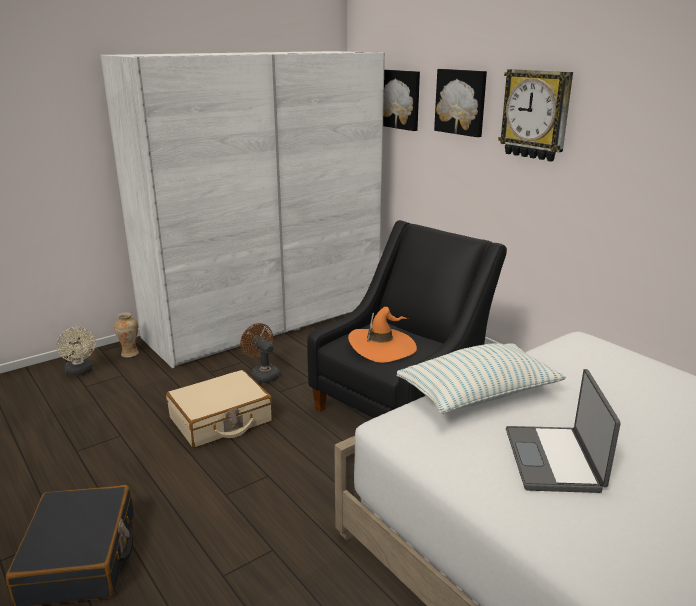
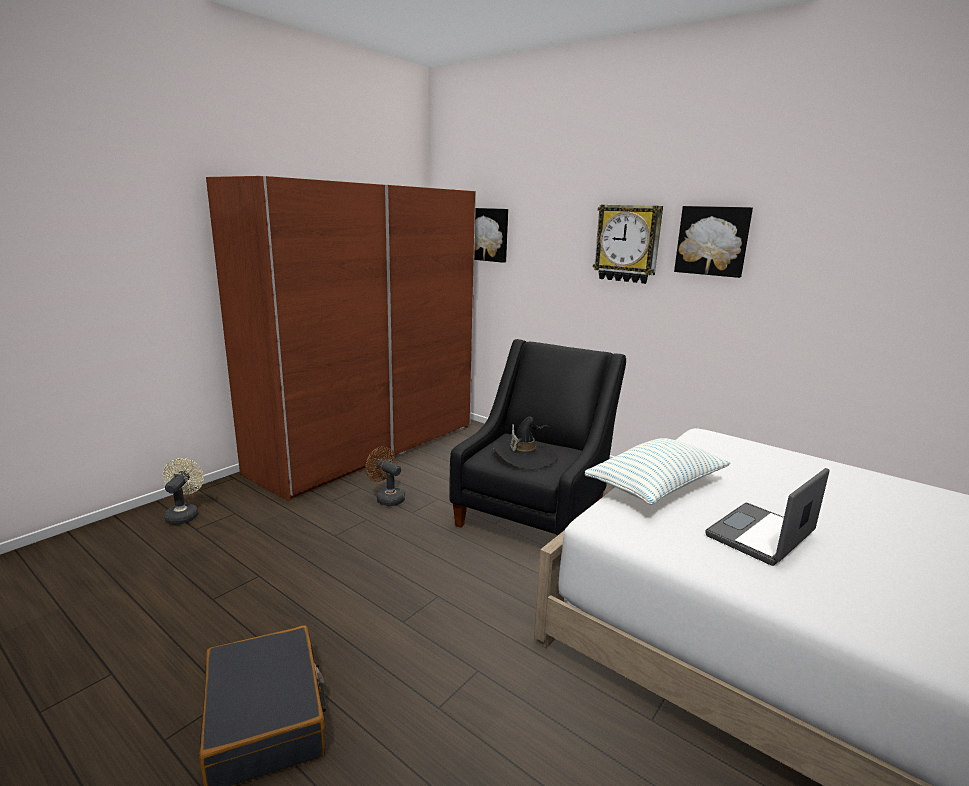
camera: 15 degrees left, 5 degrees down
(80, 372) = (184, 514): beige fan -> beige fan turned 135 degrees counterclockwise
(130, 353) = (234, 490): vase -> none
(221, 420) = (363, 547): beige suitcase -> none
(266, 321) = (367, 447): white wardrobe -> brown wardrobe
(382, 347) = (525, 456): orange hat -> black hat
(461, 102) = (552, 235): picture -> picture (712, 241)
(554, 460) = (761, 536): laptop -> laptop turned 60 degrees clockwise

